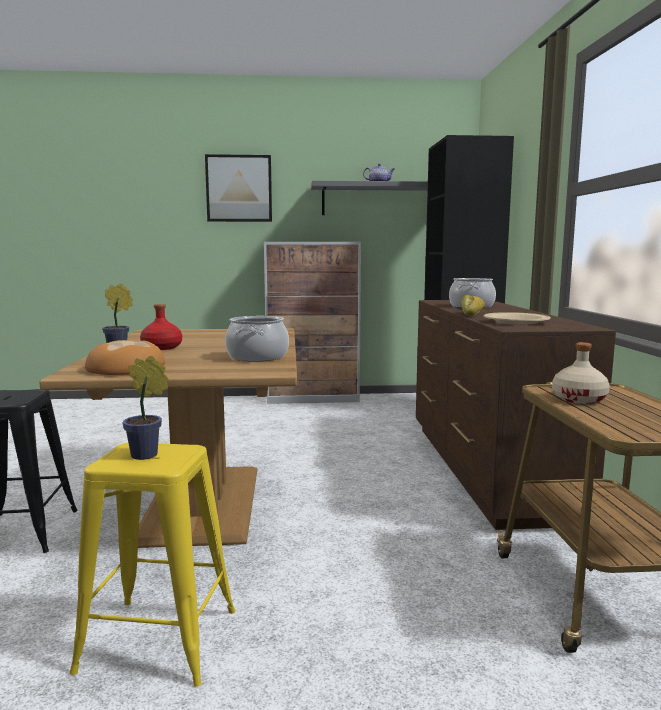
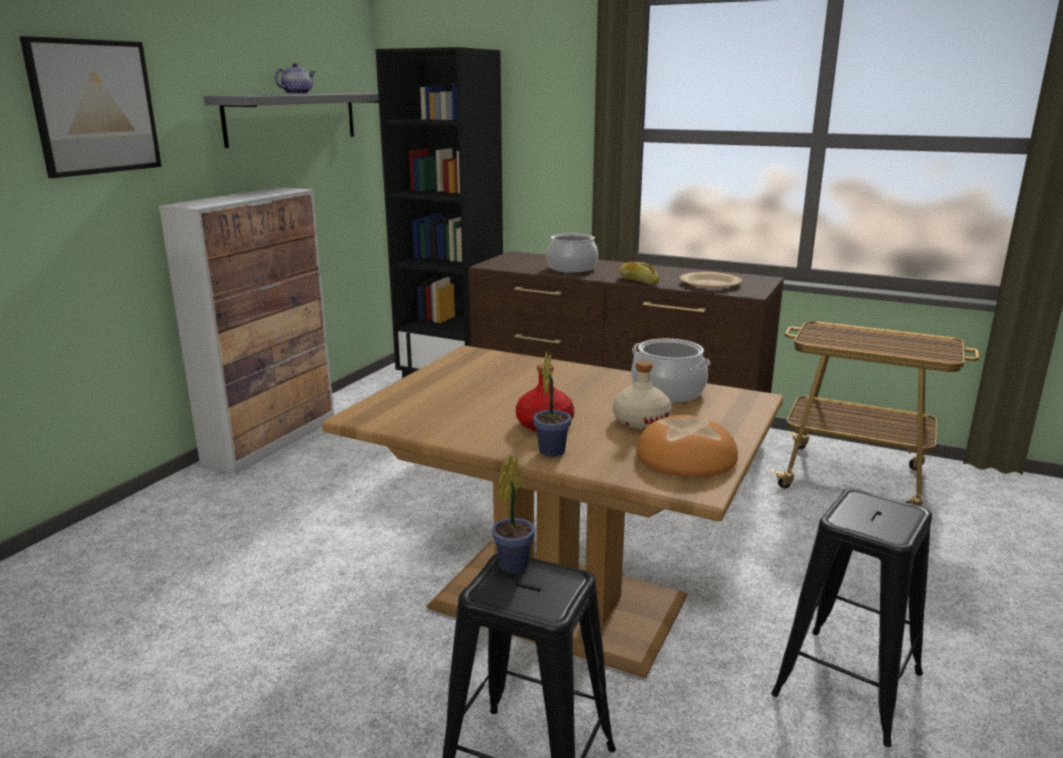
camera: 60 degrees left, 10 degrees up
(148, 455) = (872, 515): potted plant -> potted plant (515, 563)
(159, 640) = (848, 684): yellow stool -> black stool
(579, 399) = (846, 341): beige bottle -> beige bottle (640, 421)

